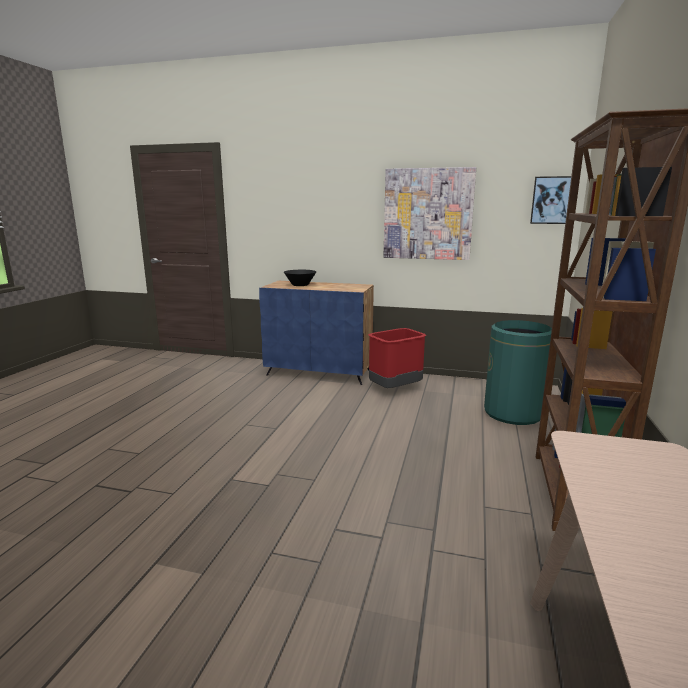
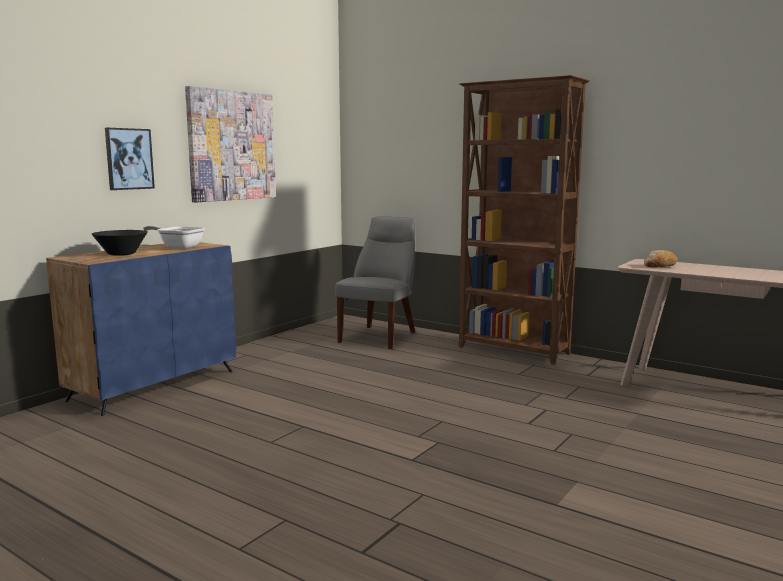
camera: 70 degrees left, 5 degrees down
(339, 287) = (178, 247): none -> frying pan
(395, 389) = (270, 361): red trash can -> none
(513, 413) = (380, 336): green trash can -> grey chair
(551, 200) = (322, 133): picture -> picture (129, 159)
(615, 463) = (659, 266): none -> bread

